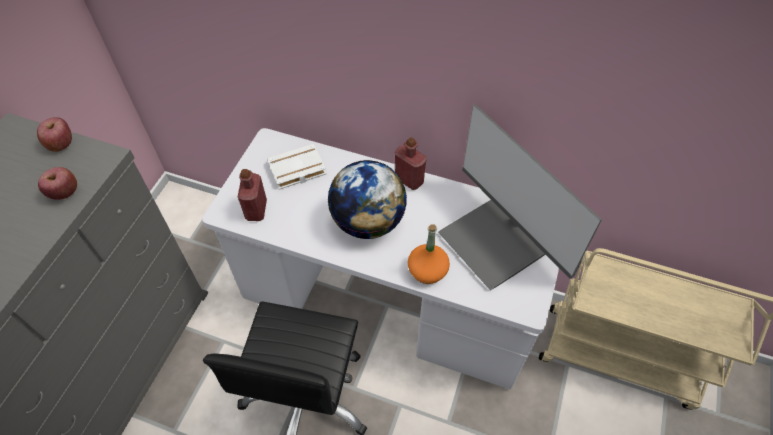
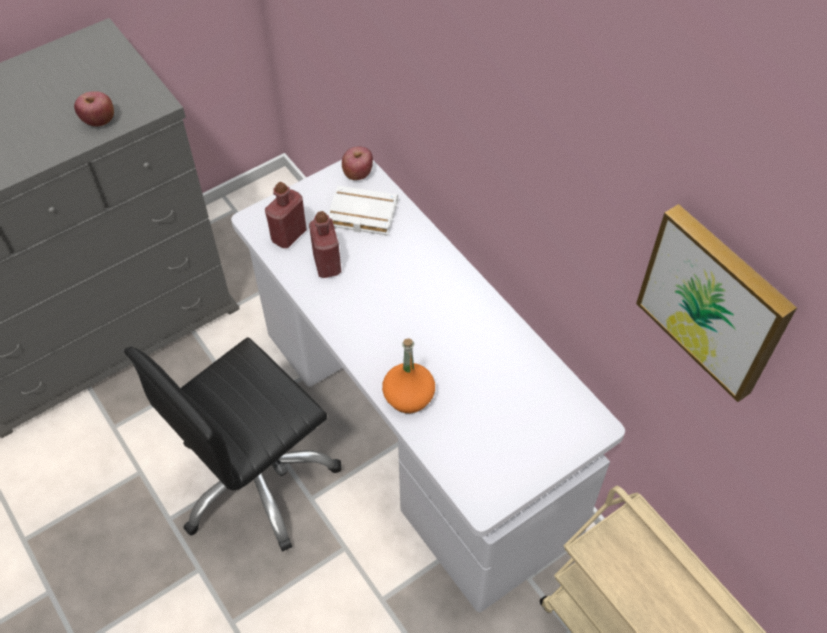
camera: 35 degrees right, 0 degrees up
(61, 144) = (129, 72): apple -> apple (358, 173)
(368, 222) = (389, 310): globe -> none
(409, 180) = (471, 290): red bottle -> red bottle (327, 264)
(496, 240) = (511, 410): monitor -> none
(655, 79) = (715, 301): none -> picture

